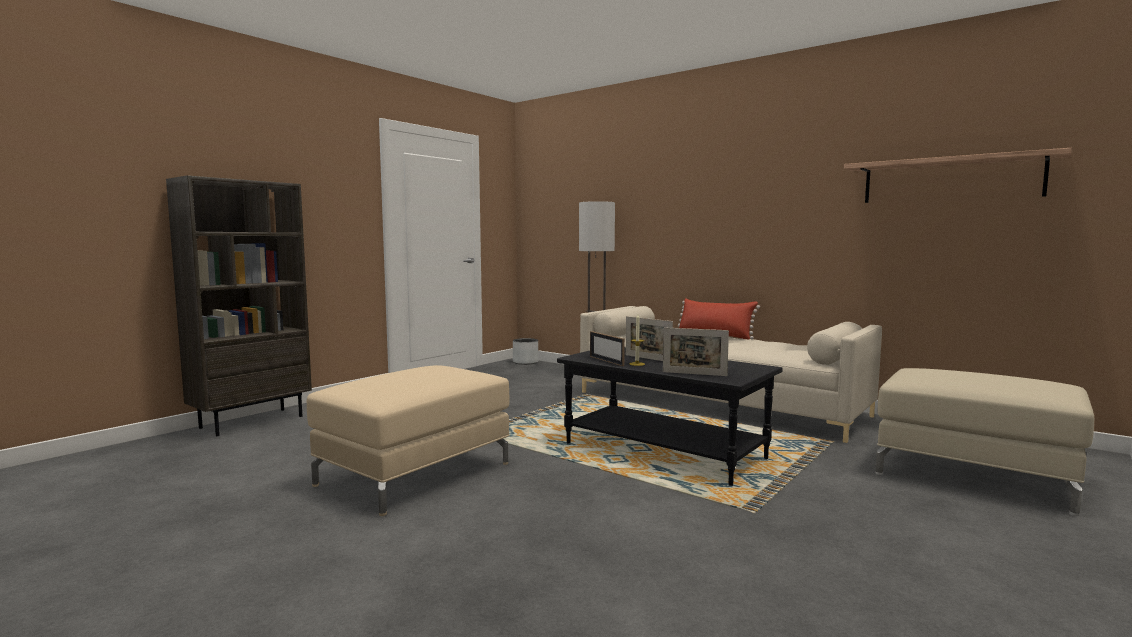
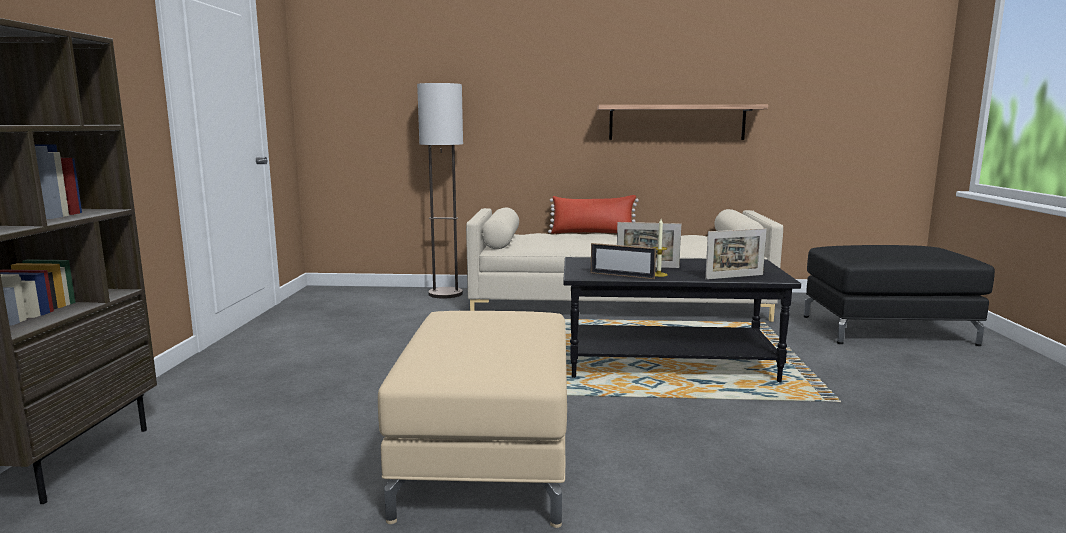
camera: 35 degrees left, 5 degrees up
(525, 362) = (332, 291): grey planter -> none
(950, 180) = (805, 77): shelf -> shelf (676, 122)
(974, 475) = (886, 330): beige ottoman -> black ottoman

